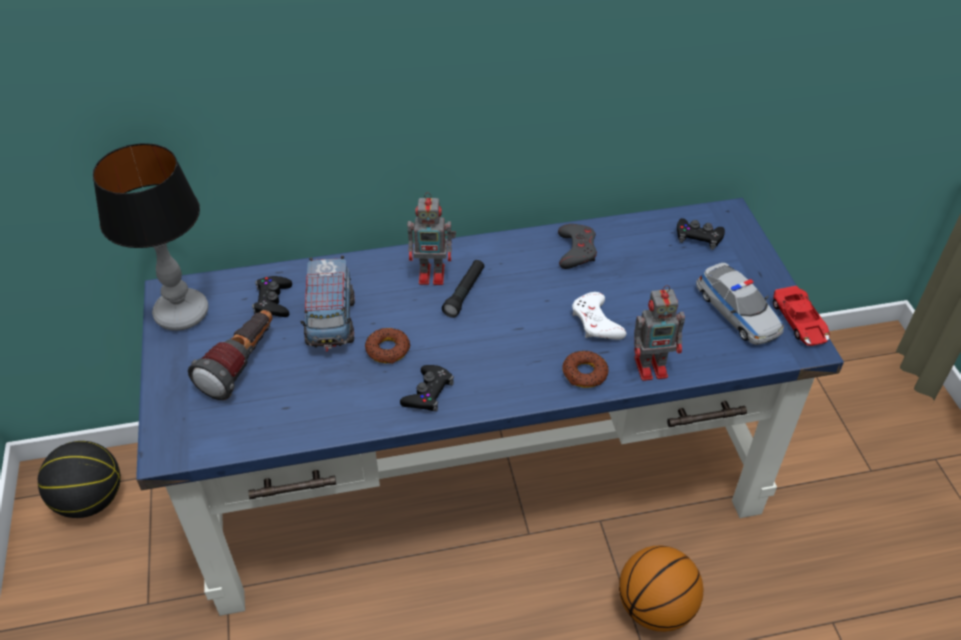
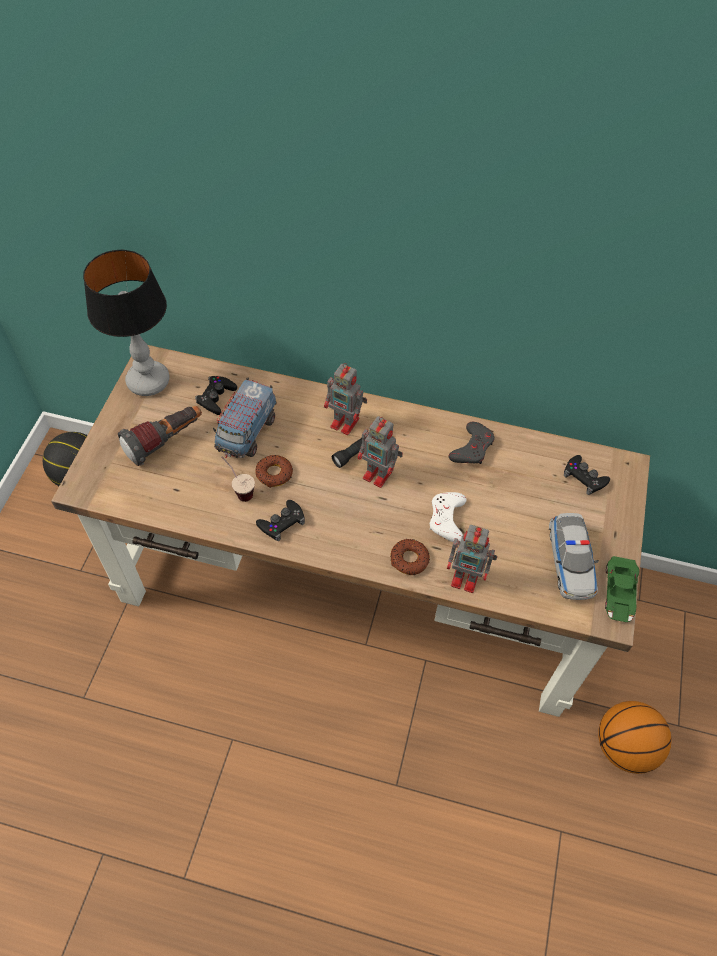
camera: 25 degrees right, 10 degrees up
(358, 380) = (239, 490): none -> cup
(482, 476) = (357, 582): blue desk -> brown desk
(500, 308) = (379, 474): none -> toy robot
(656, 607) = (427, 749): basketball -> basketball (625, 747)
(800, 321) = (619, 593): red toy car -> green toy car

